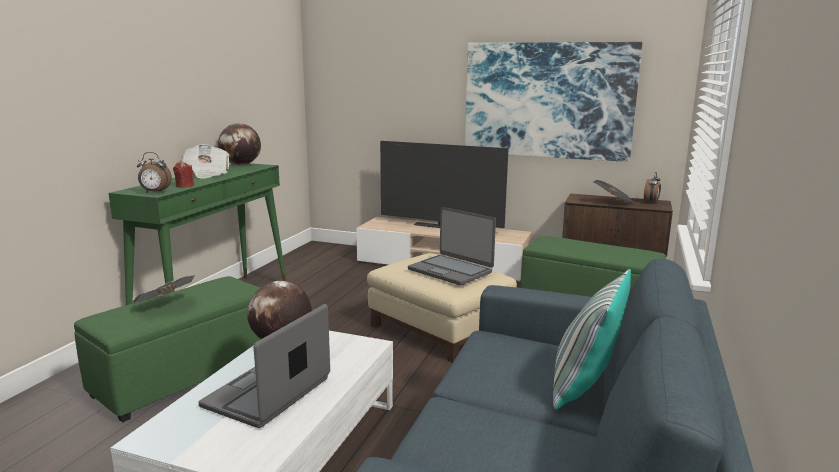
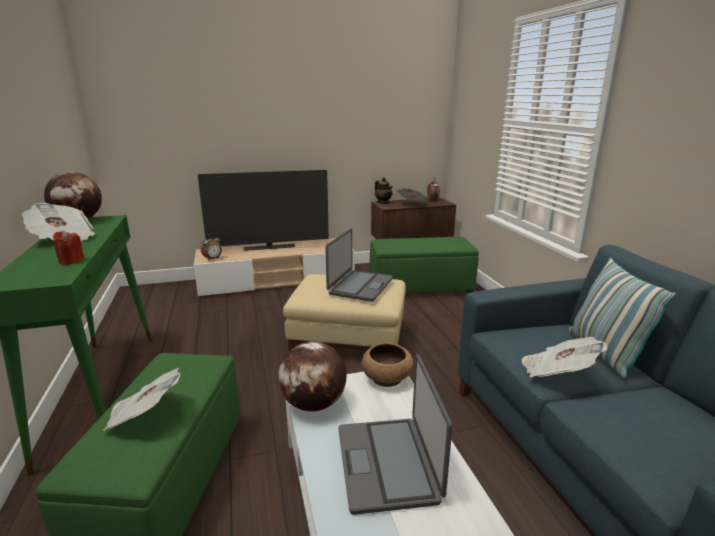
camera: 35 degrees left, 5 degrees up
(155, 192) = (50, 278): alarm clock -> alarm clock (213, 259)
(363, 345) = (387, 378): none -> brown bowl
(451, 270) = (360, 286): laptop -> laptop turned 75 degrees counterclockwise
(484, 379) = (557, 373): none -> newspaper
(548, 100) = (347, 126): picture -> none
(581, 196) = (383, 202): none -> teapot

